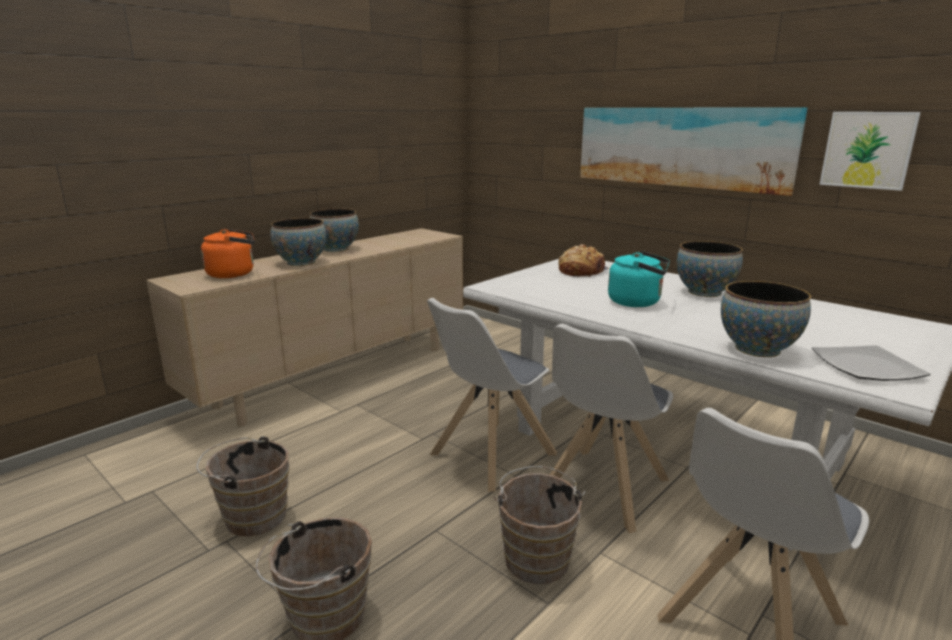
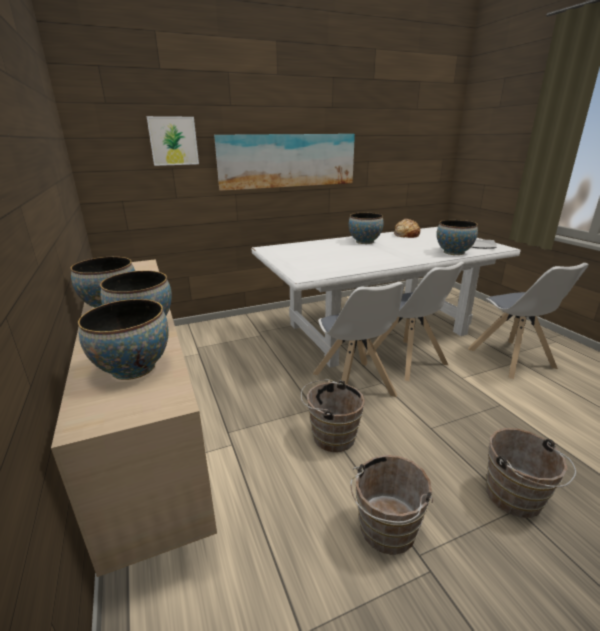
camera: 65 degrees left, 5 degrees up
(234, 274) = (133, 368): orange kettle -> bowl
(536, 556) = (462, 397): brown bucket -> brown bucket (330, 436)
(581, 271) = (295, 252): bread -> bread (406, 235)
(637, 302) = (371, 254): turquoise kettle -> none
(867, 150) = (377, 155): picture -> picture (173, 141)

